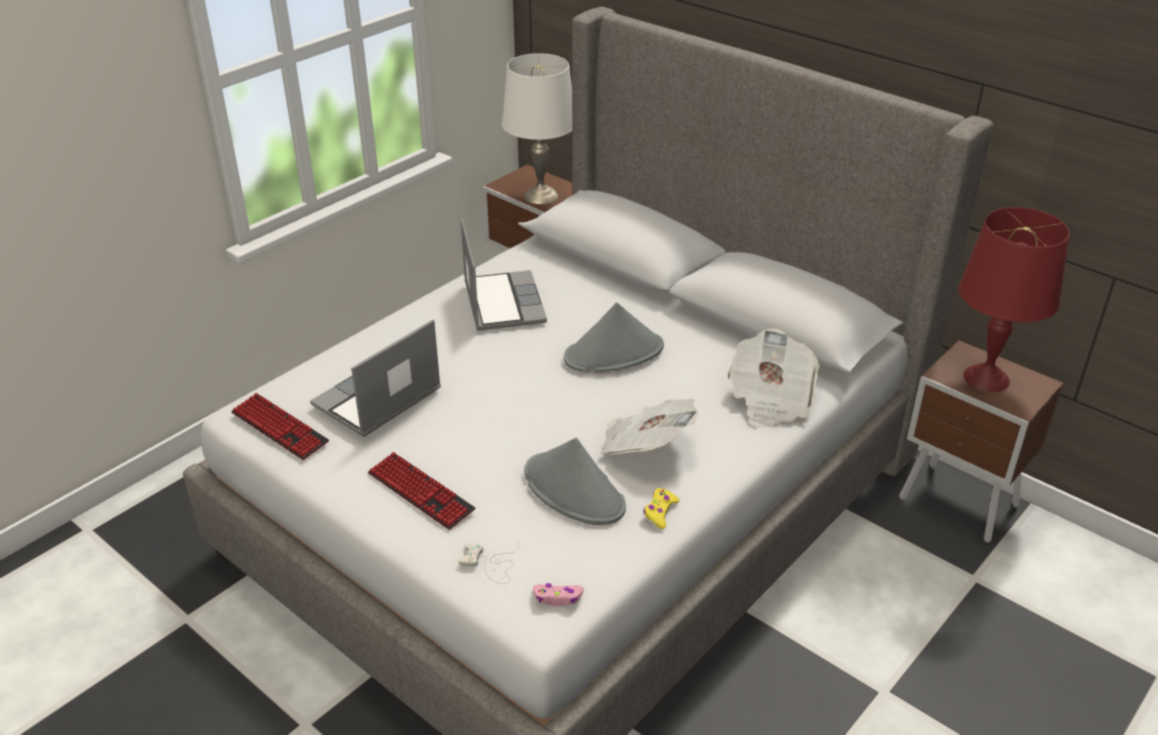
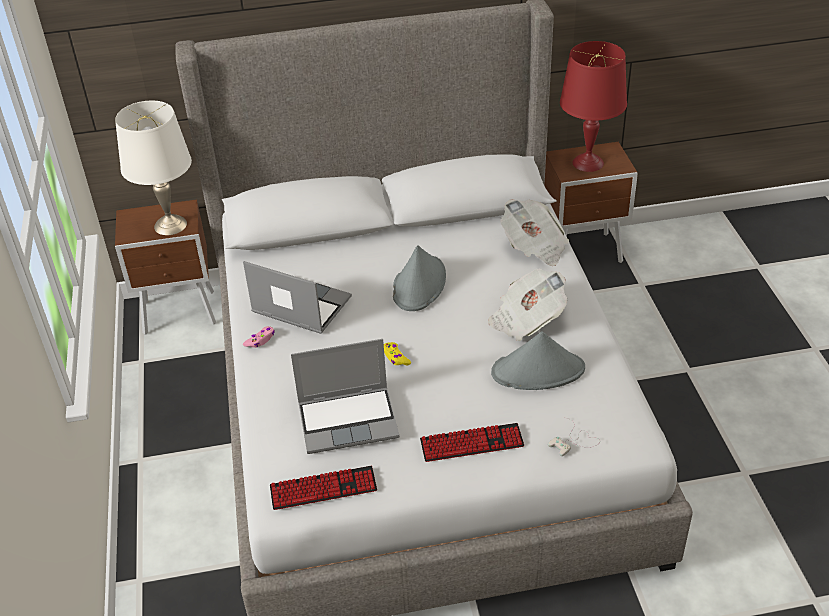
camera: 50 degrees left, 5 degrees up
(377, 399) = (349, 420): laptop -> laptop turned 90 degrees counterclockwise
(558, 598) = (628, 426): pink game controller -> pink game controller (260, 340)
(660, 512) = (592, 345): yellow game controller -> yellow game controller (395, 357)

